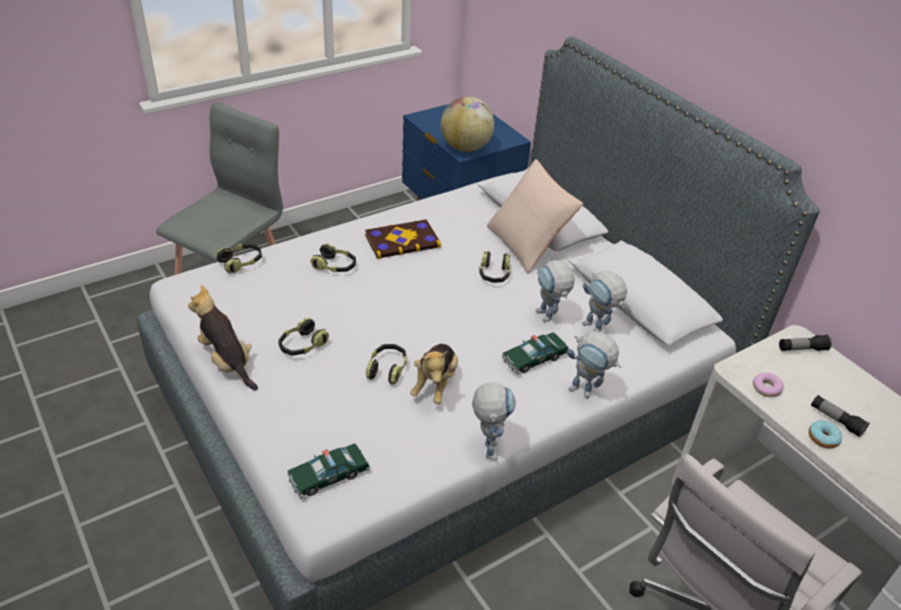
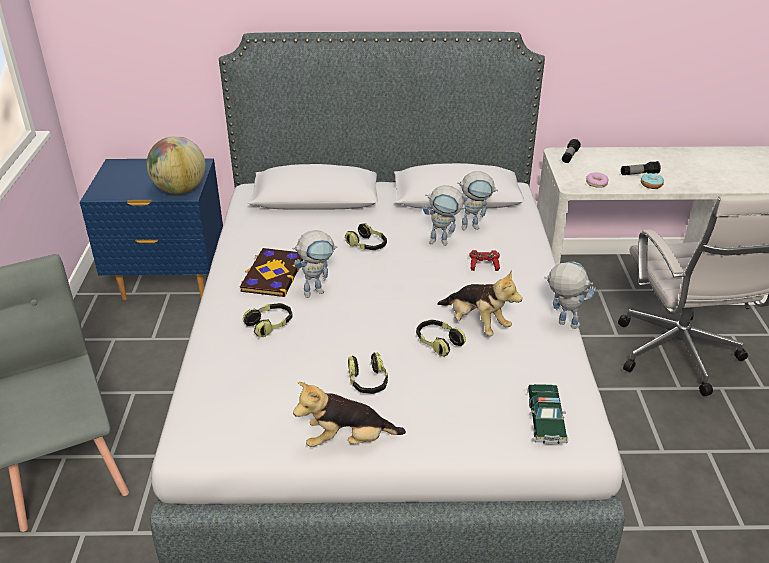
camera: 55 degrees left, 5 degrees down
(241, 263) = (200, 384): headphones -> none
(528, 244) = (344, 215): beige pillow -> none
(534, 358) = (484, 265): toy car -> red game controller
(587, 392) = (537, 257): toy robot -> toy robot (318, 290)

